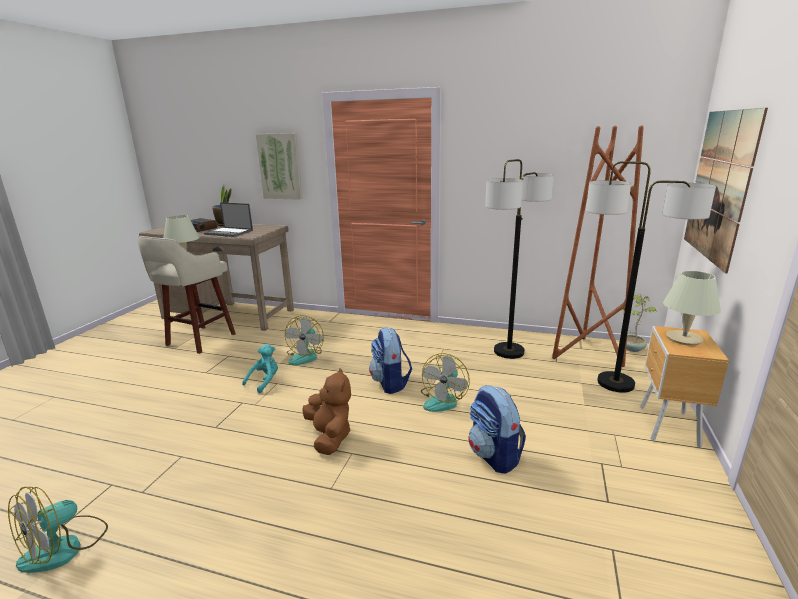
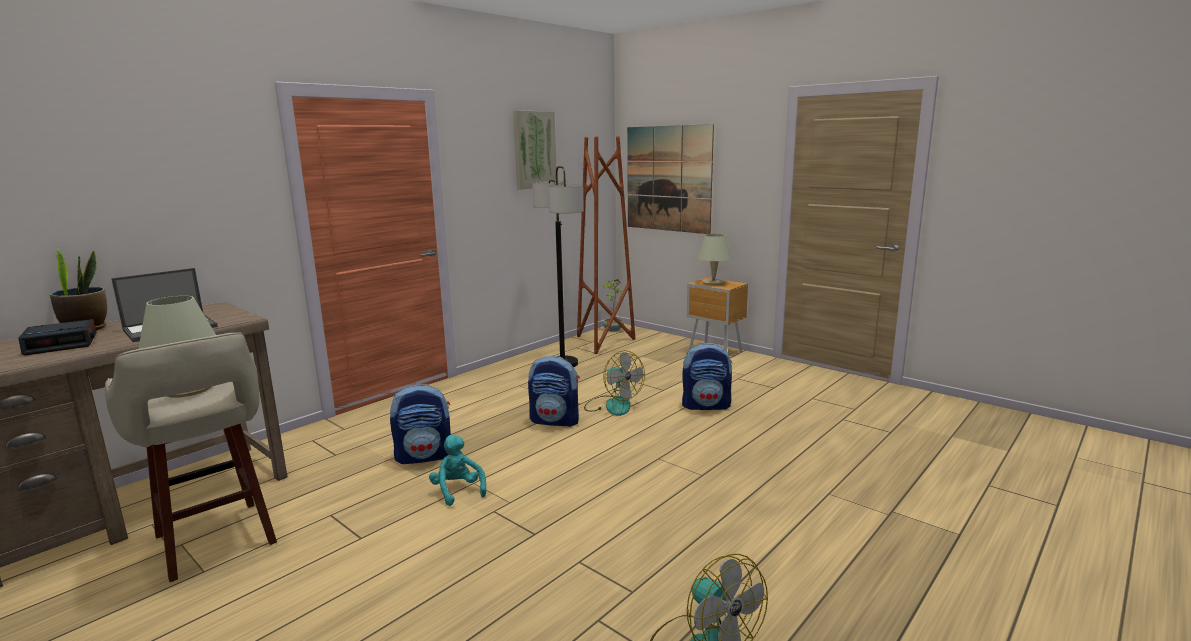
camera: 65 degrees left, 5 degrees down
(280, 166) = (200, 200): picture -> picture (534, 150)
(306, 356) = (425, 456): fan -> backpack
(329, 437) = (622, 465): brown plush toy -> none
(615, 383) = (653, 348): floor lamp -> none

